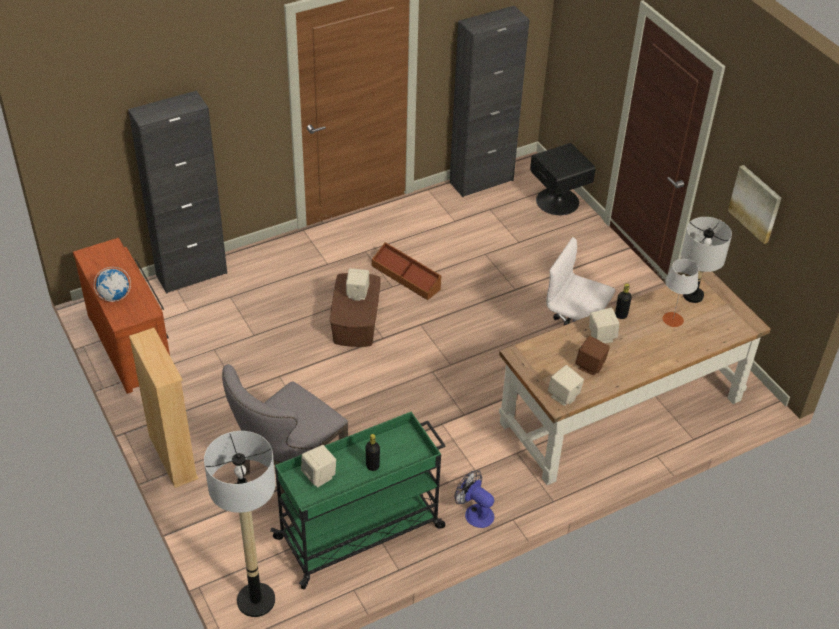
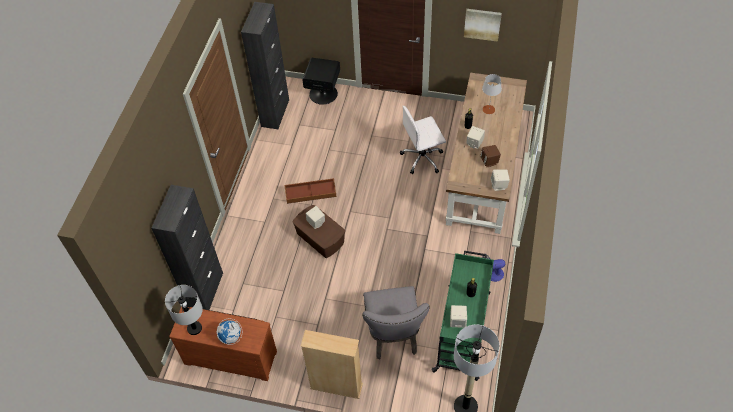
camera: 45 degrees left, 10 degrees up
(693, 296) = (481, 91): grey table lamp -> grey table lamp (195, 328)

